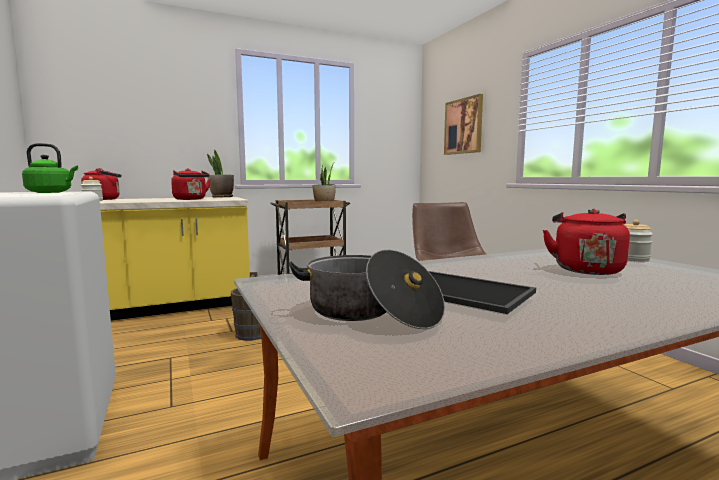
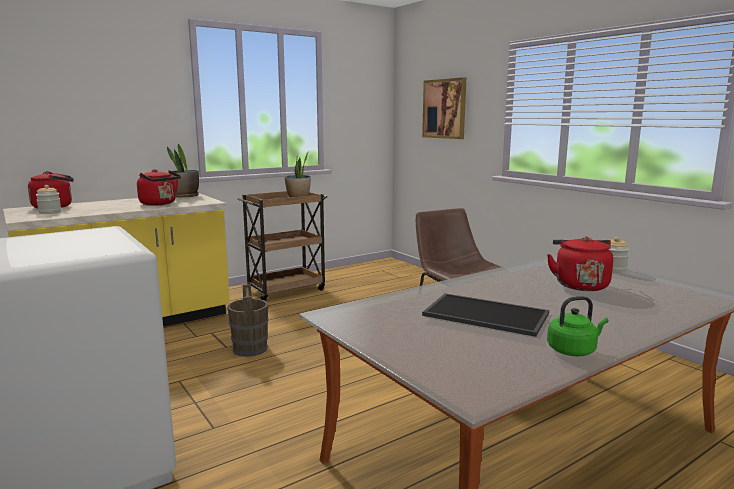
camera: 10 degrees left, 5 degrees up
(51, 192) = (95, 235): green kettle -> green kettle (573, 350)
(370, 313) = (440, 342): cooking pot -> none

